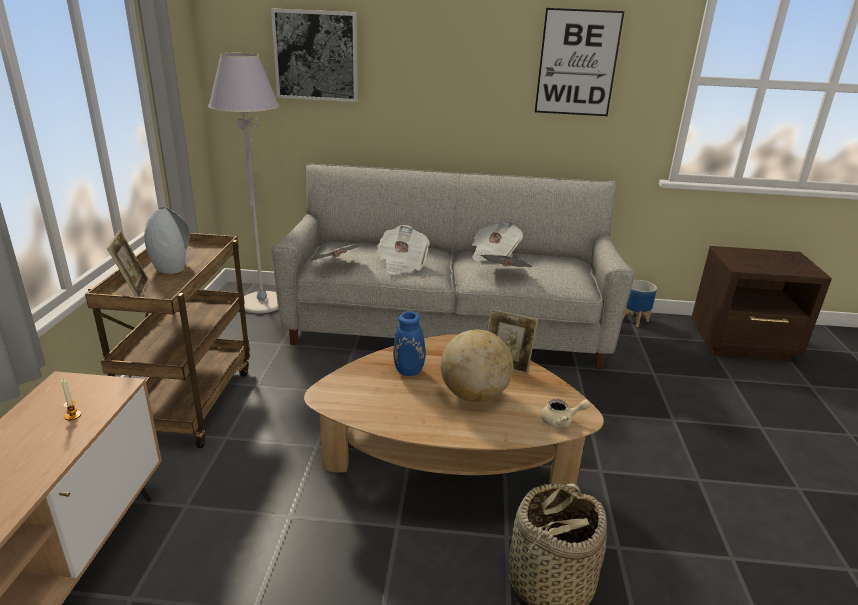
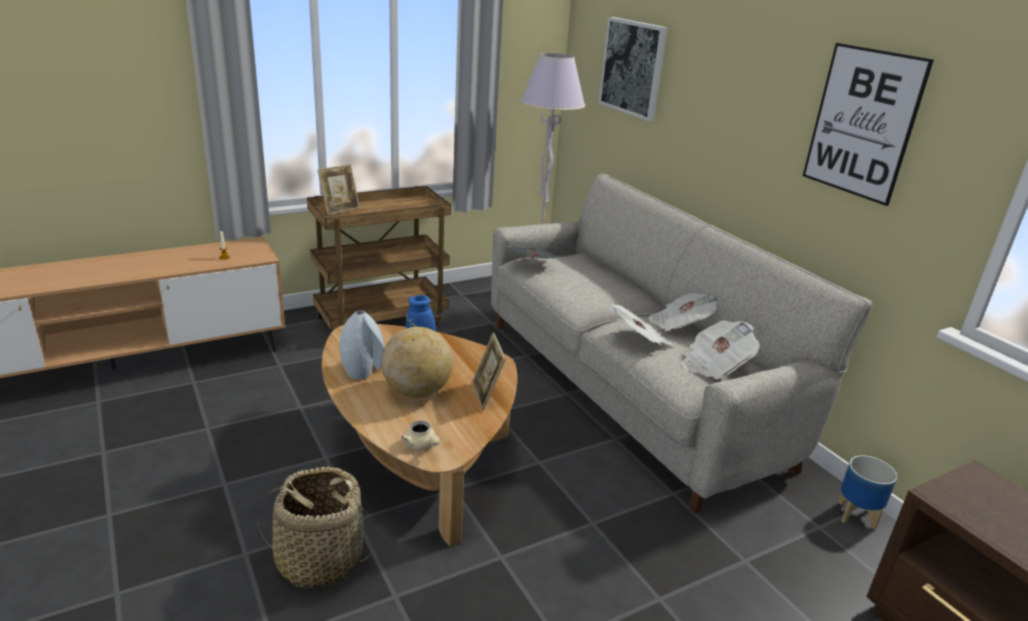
camera: 55 degrees right, 0 degrees up
(171, 267) = (386, 207): grey vase -> grey vase (362, 371)
(402, 264) = (577, 289): newspaper -> newspaper (715, 365)

